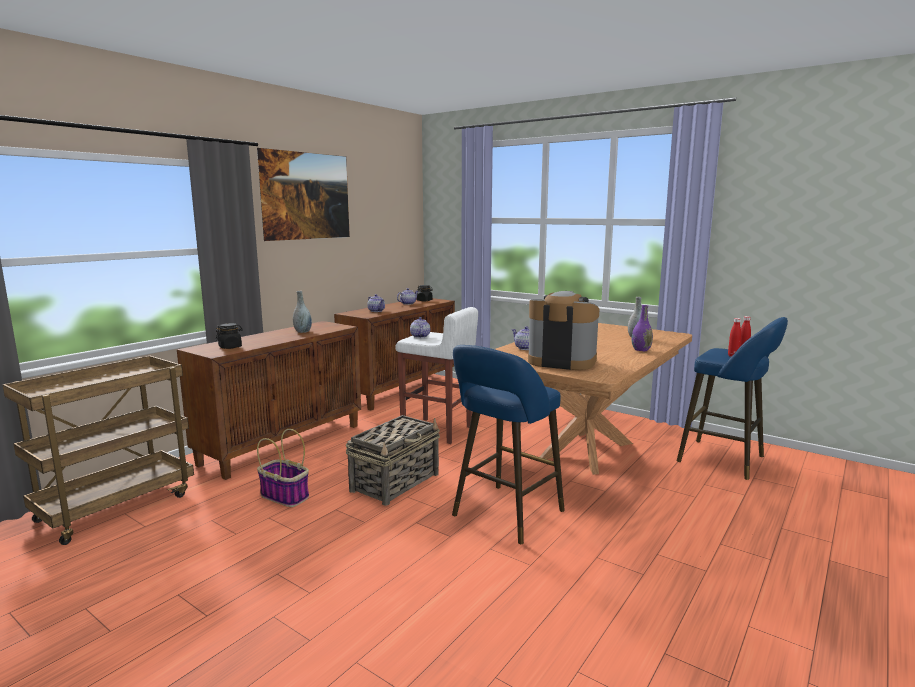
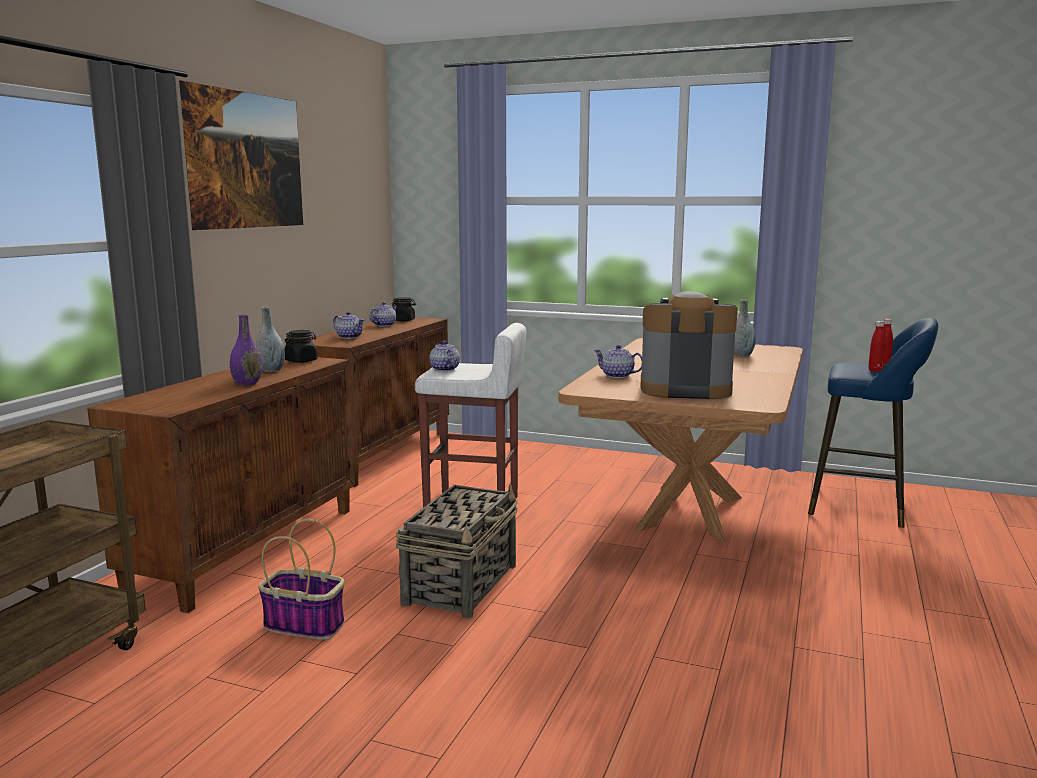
camera: 15 degrees left, 0 degrees up
(230, 347) = (179, 399): black jar -> black jar (301, 361)
(504, 515) = (643, 610): blue stool -> none
(641, 350) = (765, 369): purple vase -> purple vase (247, 383)

